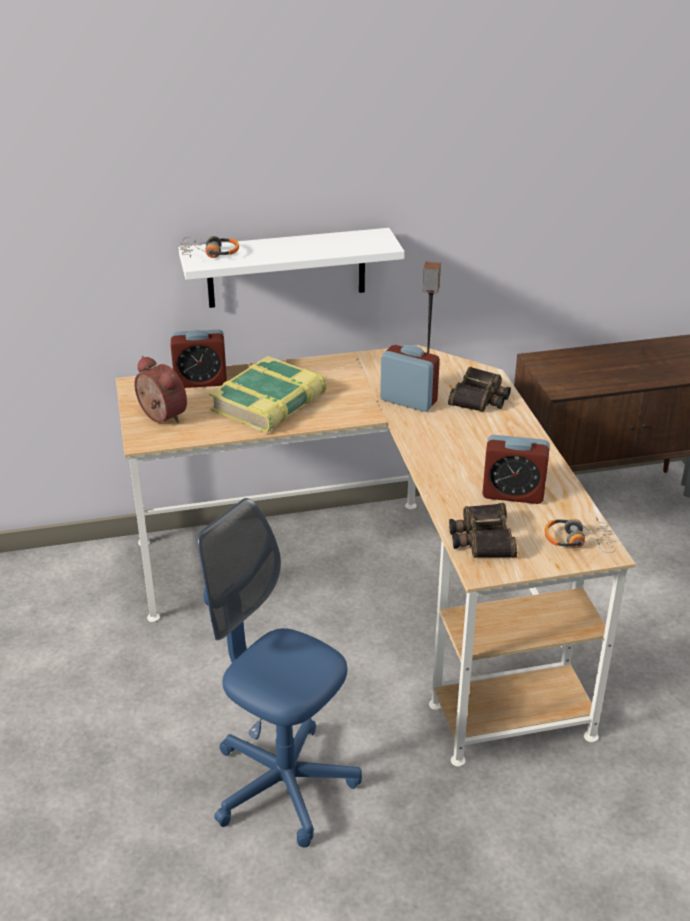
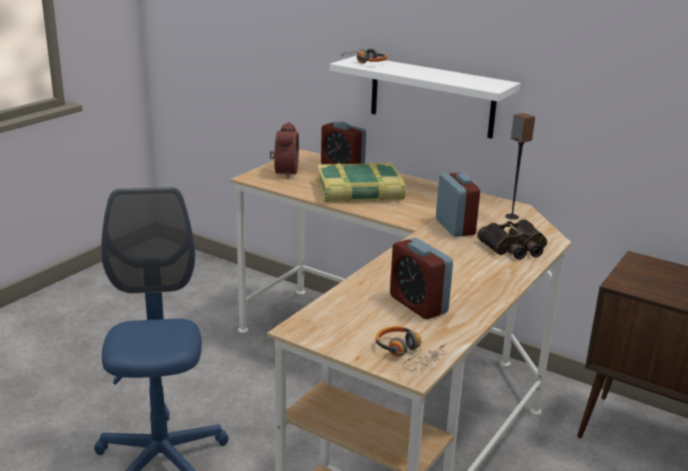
camera: 45 degrees right, 10 degrees down
(481, 538) = (339, 314): binoculars -> none

